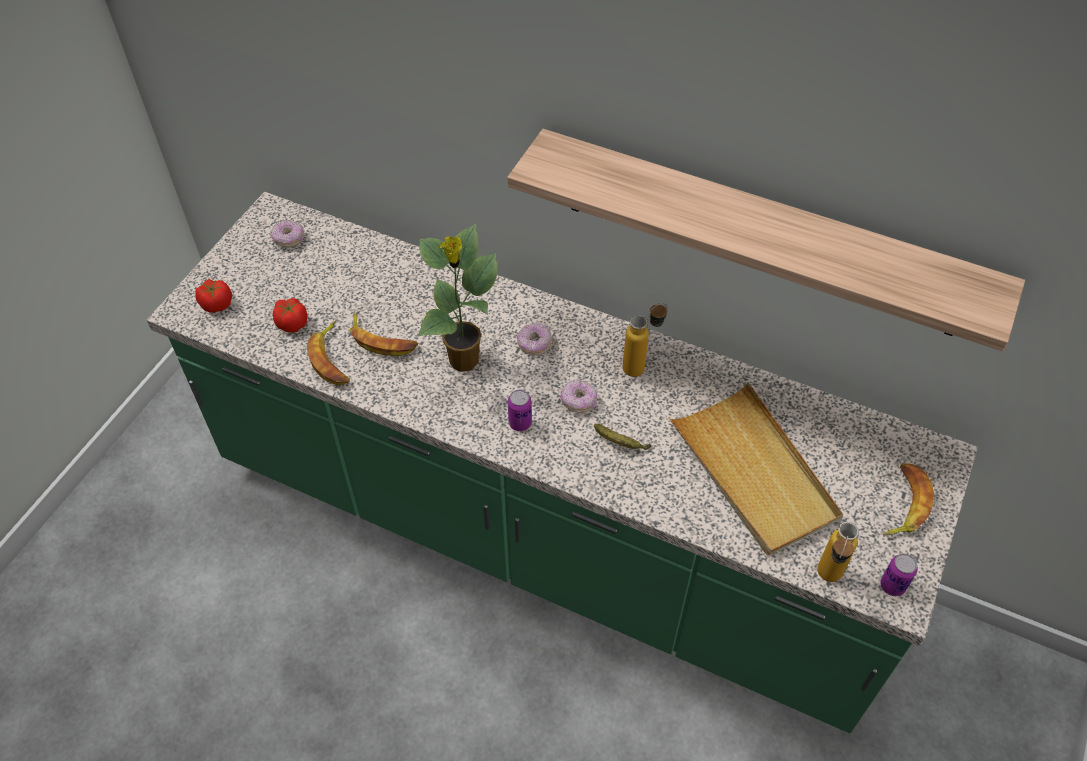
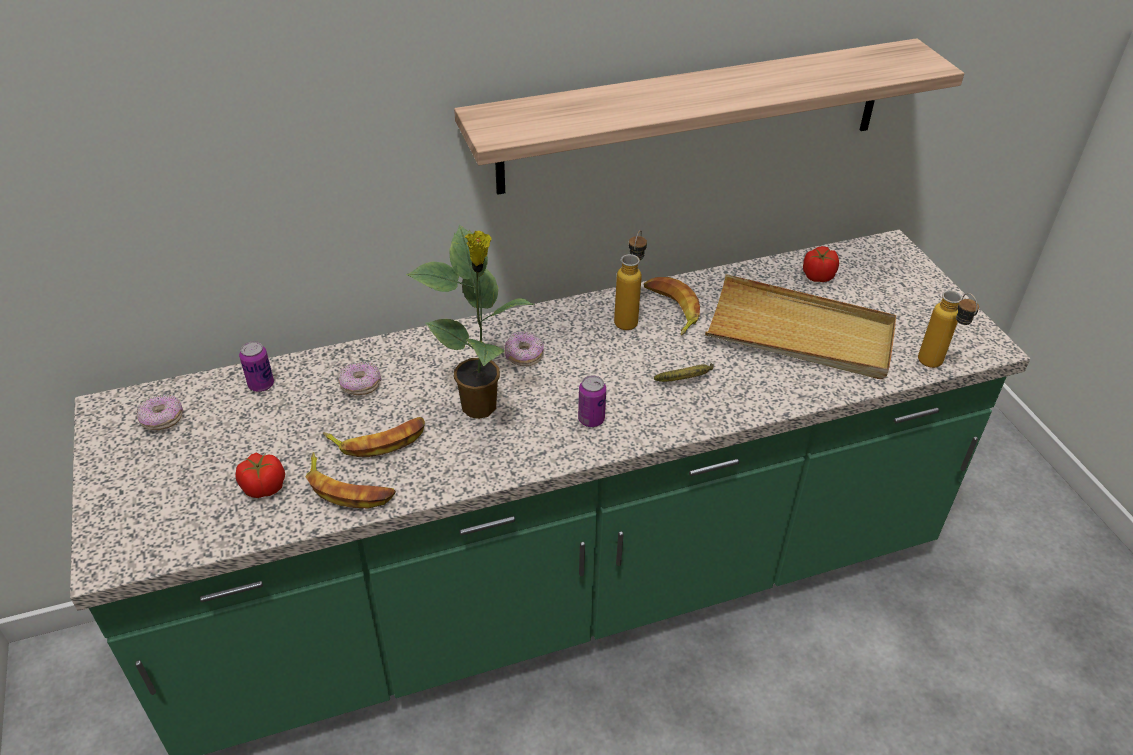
camera: 45 degrees left, 10 degrees down
(216, 304) = (148, 526): tomato -> tomato (818, 276)
(578, 401) = (615, 372): donut -> donut (360, 386)
(892, 586) = (973, 341): can -> can (261, 385)
(904, 503) = (910, 289): banana -> banana (671, 309)

